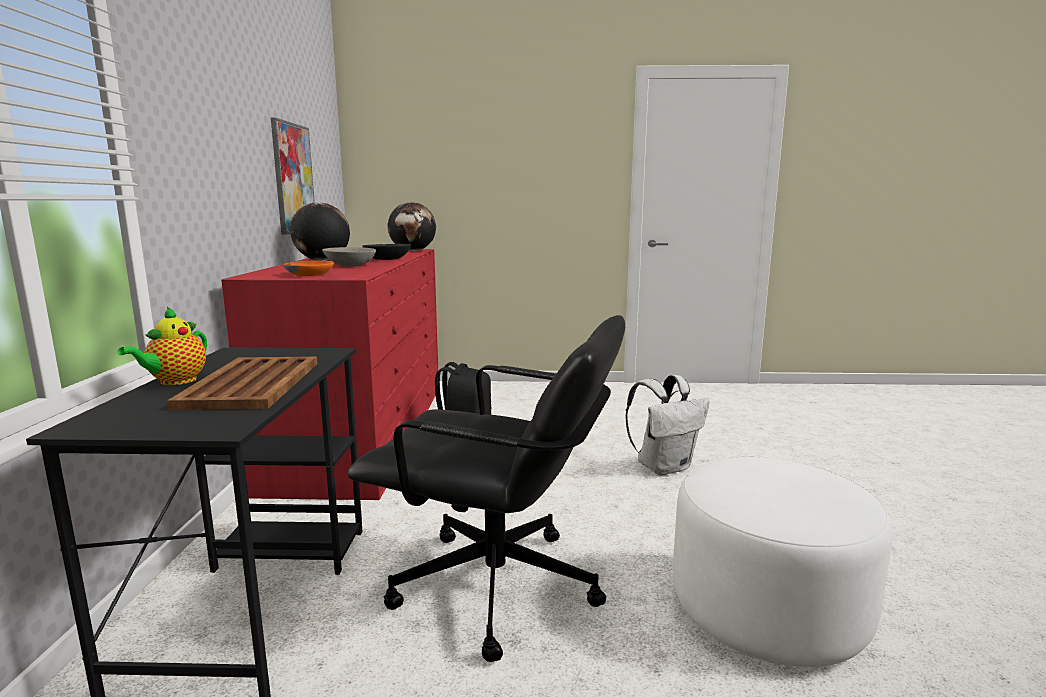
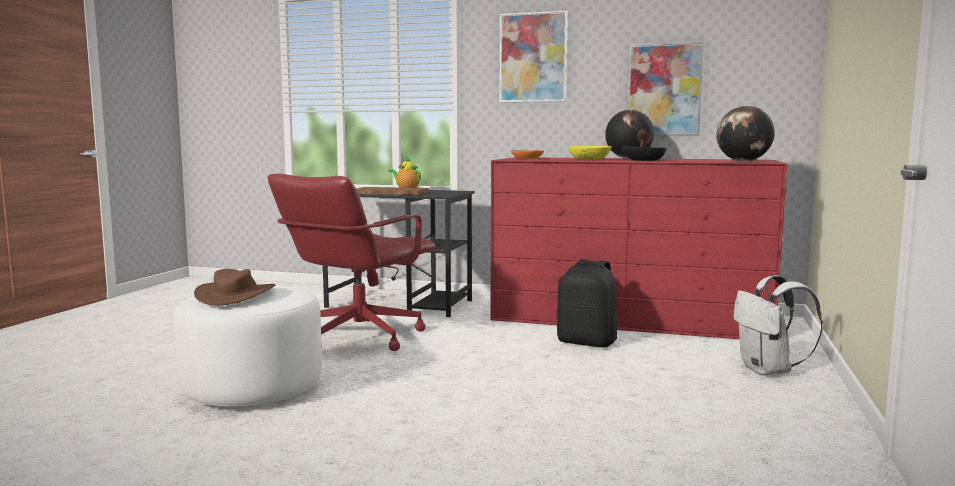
camera: 105 degrees right, 5 degrees down
(204, 112) = (533, 57): none -> picture
(350, 265) = (589, 159): grey bowl -> yellow bowl
(498, 588) = (357, 337): black office chair -> red office chair
(664, 467) = (493, 405): white backpack -> white backpack (768, 370)
(806, 485) = (236, 295): none -> brown hat

